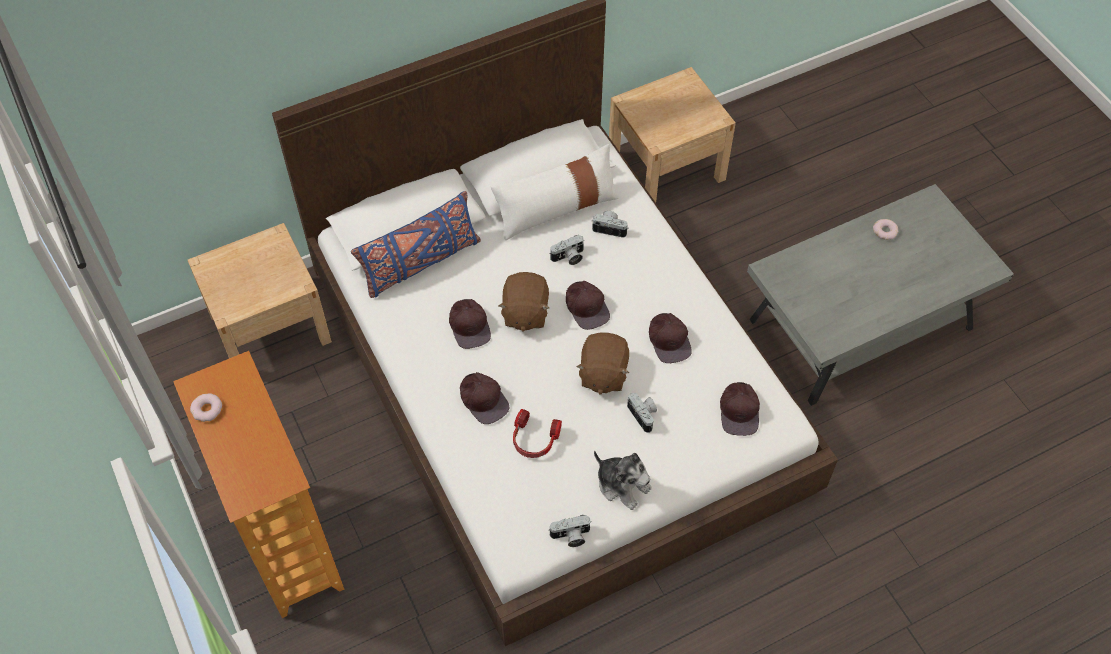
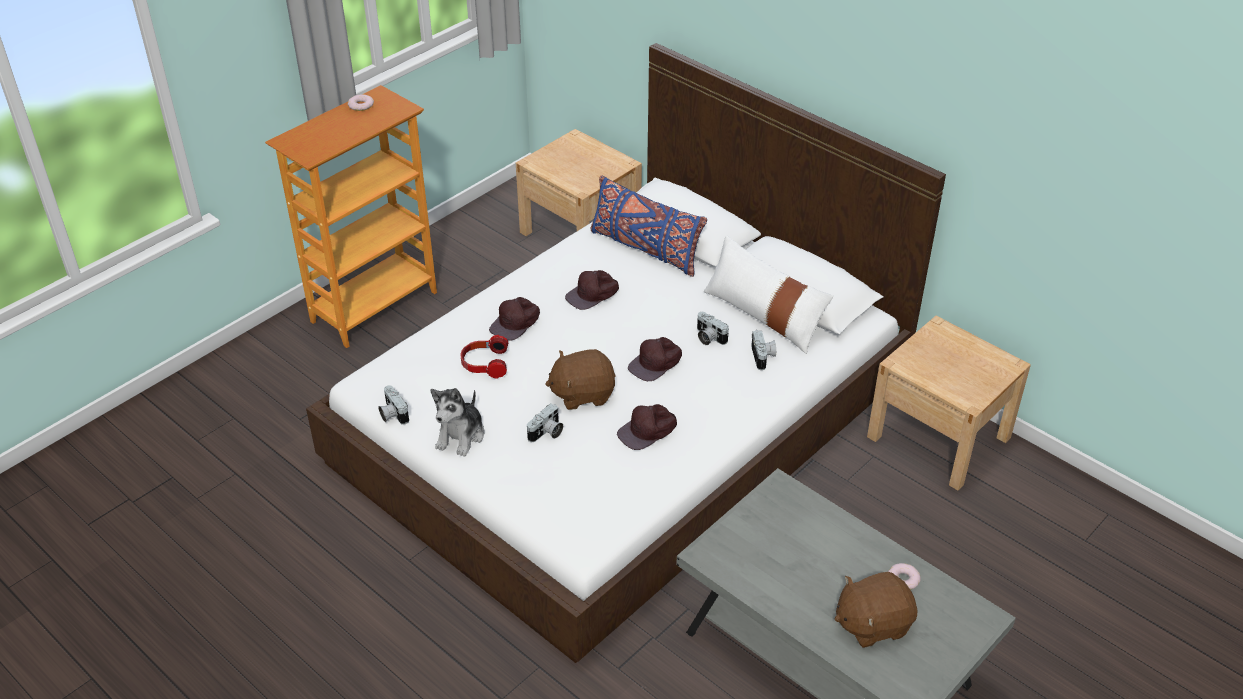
camera: 70 degrees right, 15 degrees down
(525, 313) = (625, 325): brown plush toy -> brown plush toy (872, 623)
(739, 410) = (585, 503): brown cap -> none

